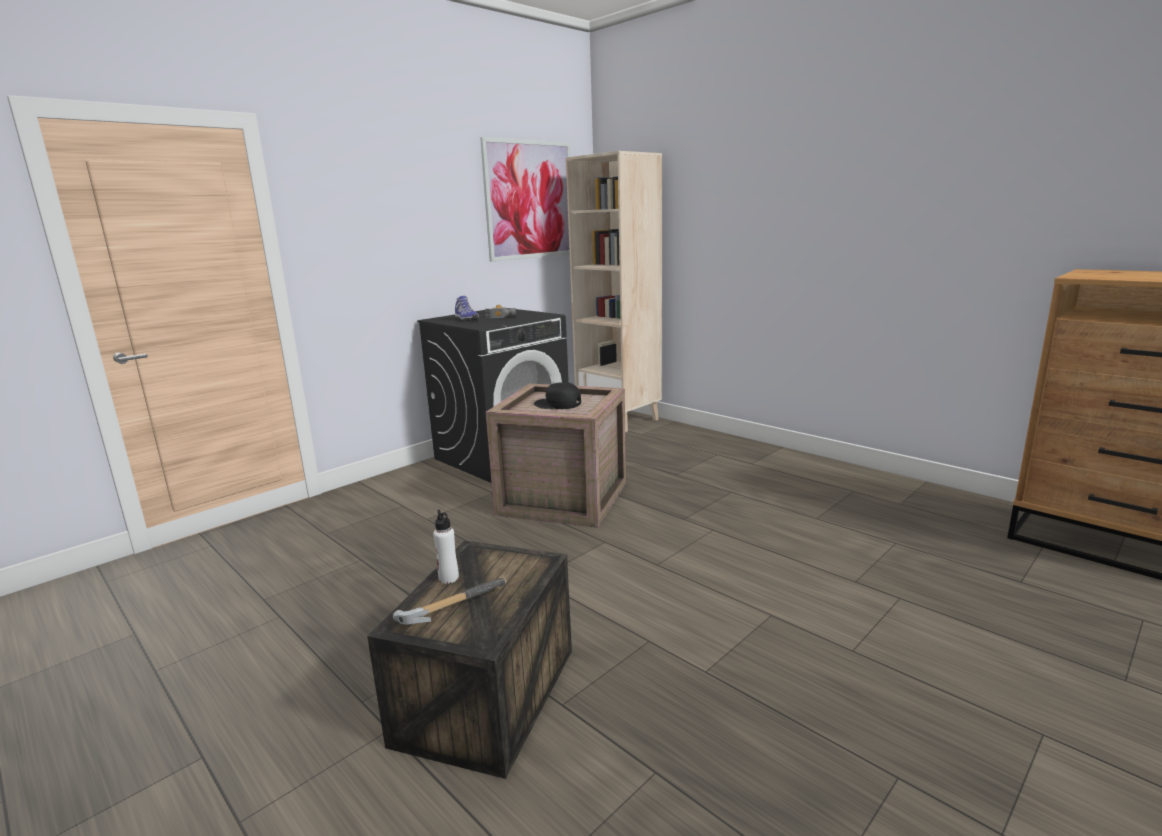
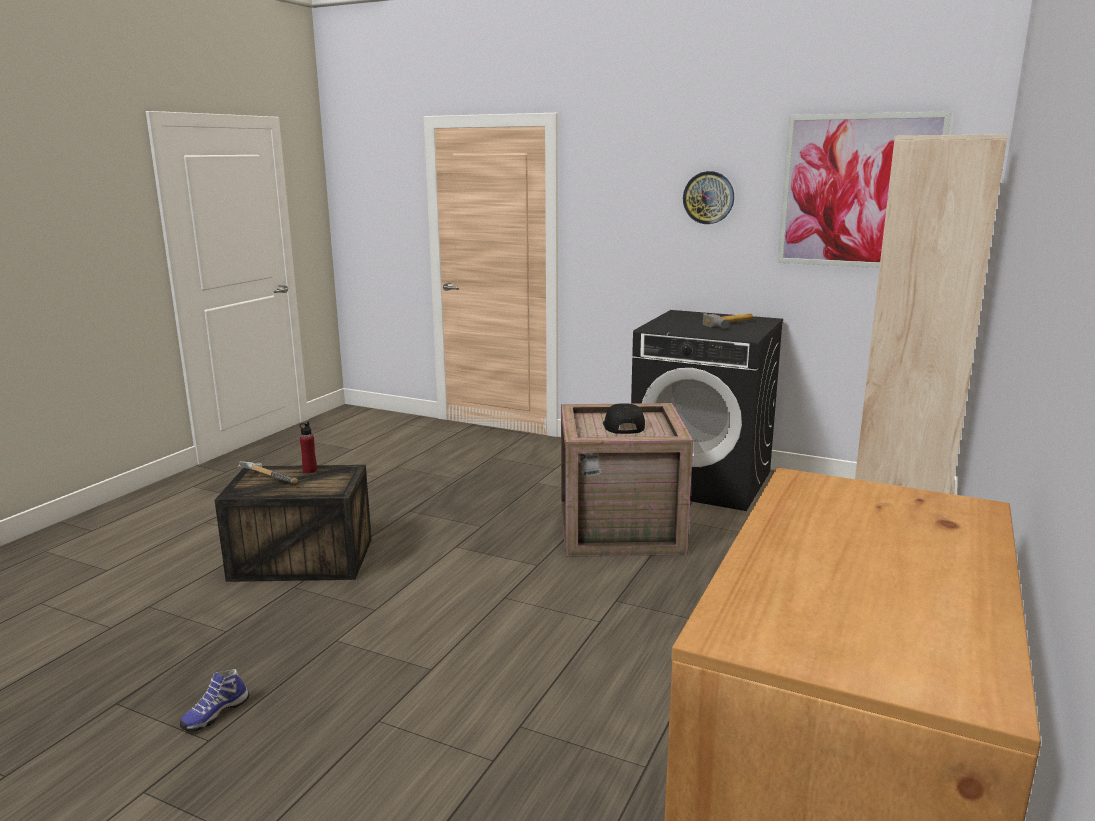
camera: 70 degrees right, 0 degrees up
(431, 209) = (708, 197): none -> wall clock
(448, 578) = (310, 470): white bottle -> red bottle
(465, 319) = (686, 320): shoe -> shoe (215, 713)

